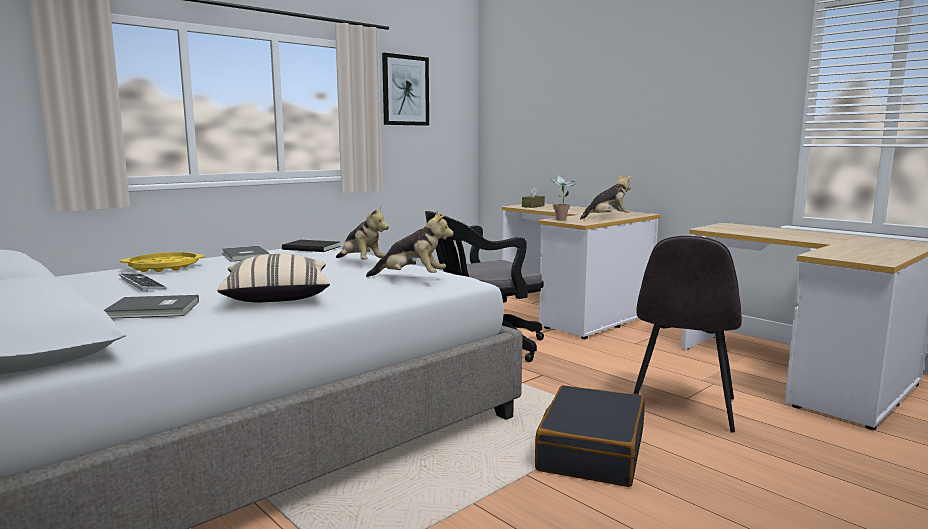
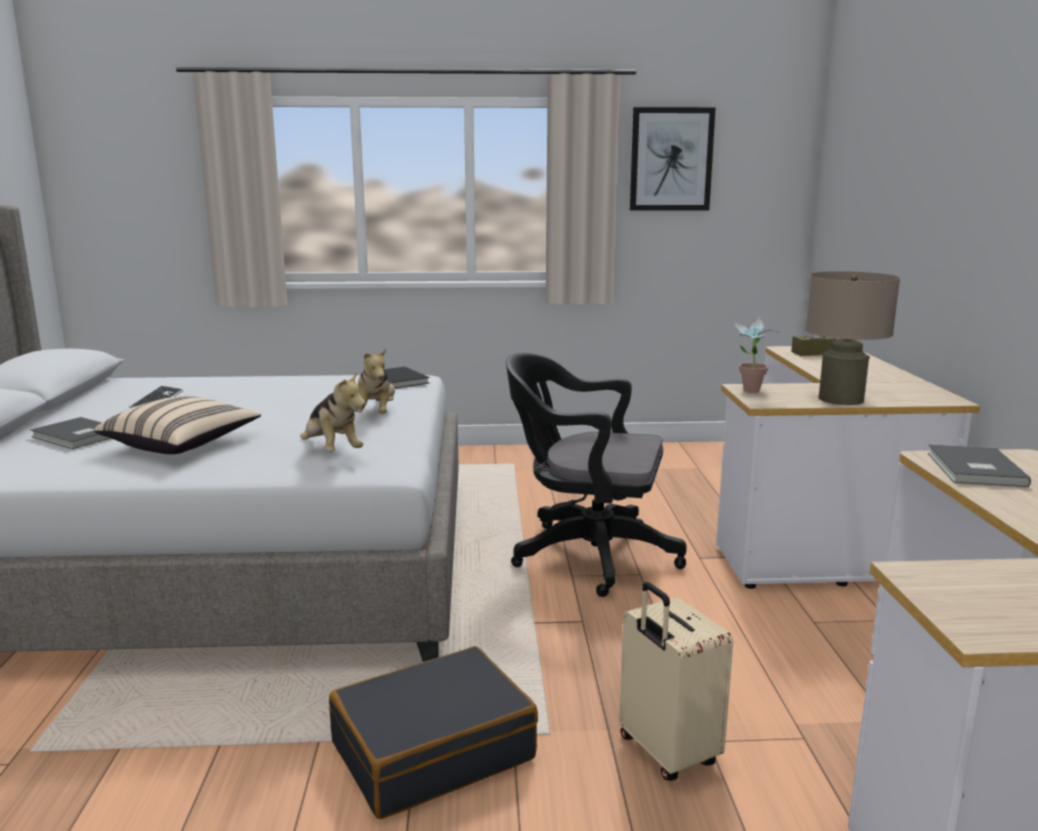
camera: 40 degrees right, 5 degrees up
(164, 267) = (222, 383): yellow tray -> none
(244, 256) = (315, 380): grey book -> grey book (973, 469)
(607, 218) = (840, 399): plush toy -> beige table lamp
(681, 408) = (666, 753): grey chair -> beige suitcase

